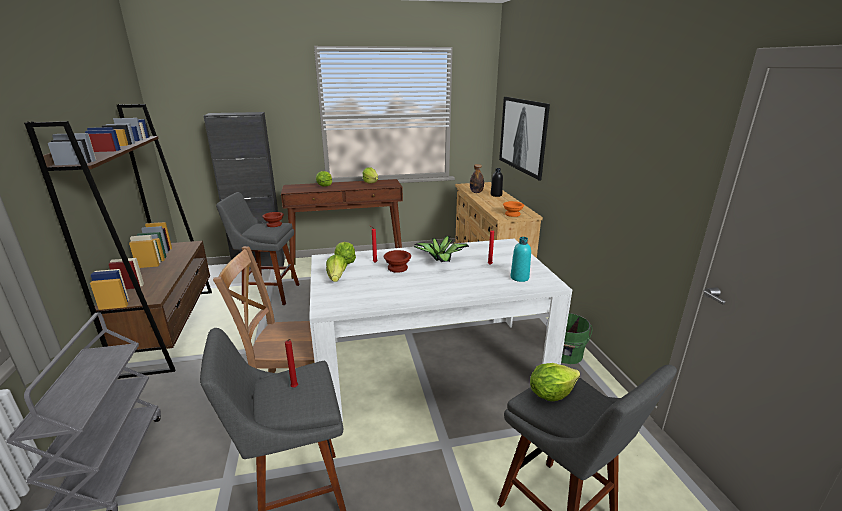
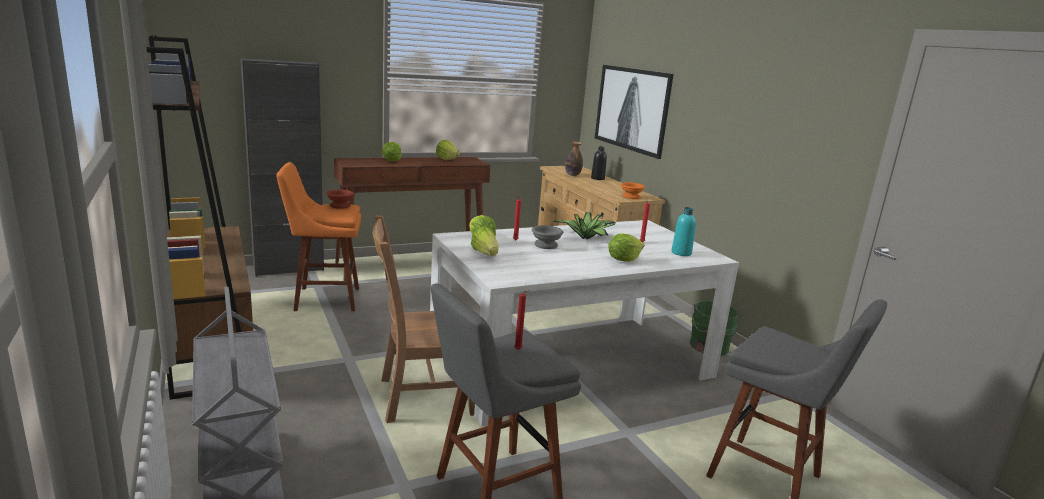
camera: 15 degrees left, 5 degrees down
(268, 293) = (323, 299): grey stool -> orange stool
(397, 268) = (546, 245): brown bowl -> grey bowl
(551, 393) = (768, 343): lettuce -> lettuce (623, 260)

